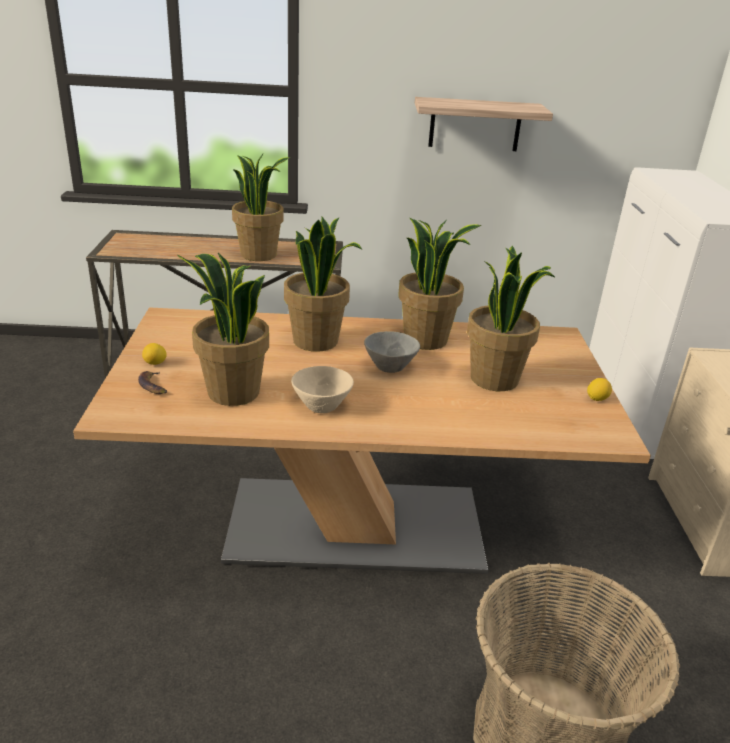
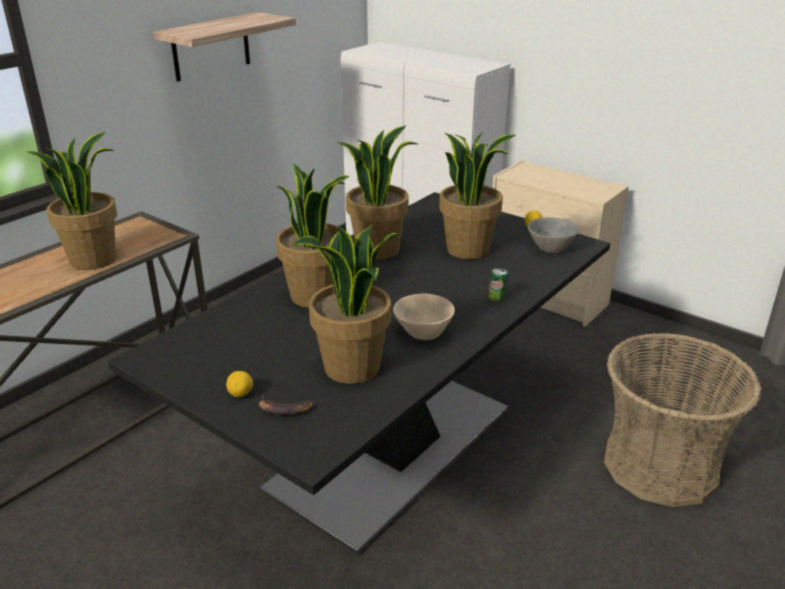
camera: 50 degrees left, 0 degrees up
(355, 526) = (392, 449): beige dining table -> black dining table
(391, 366) = (400, 280): grey bowl -> grey bowl (551, 248)
(427, 422) = (496, 299): none -> can

